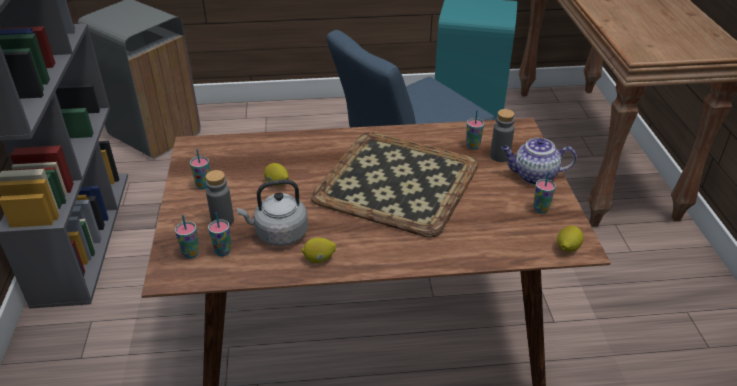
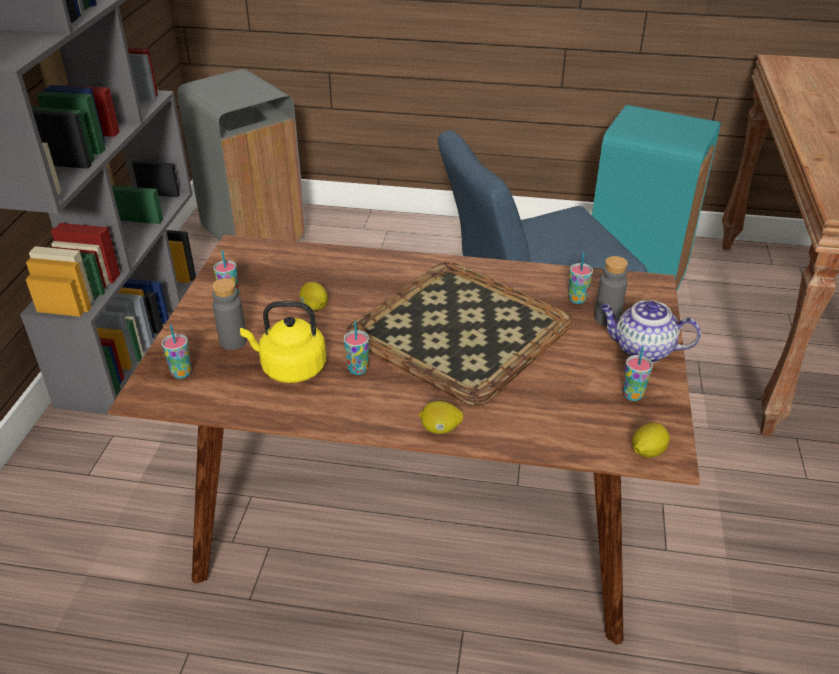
camera: 15 degrees right, 0 degrees up
(223, 251) = (218, 377): cup -> cup (358, 369)
(278, 234) = (290, 368): grey kettle -> yellow kettle
(319, 259) = (324, 407): lemon -> lemon (440, 429)

